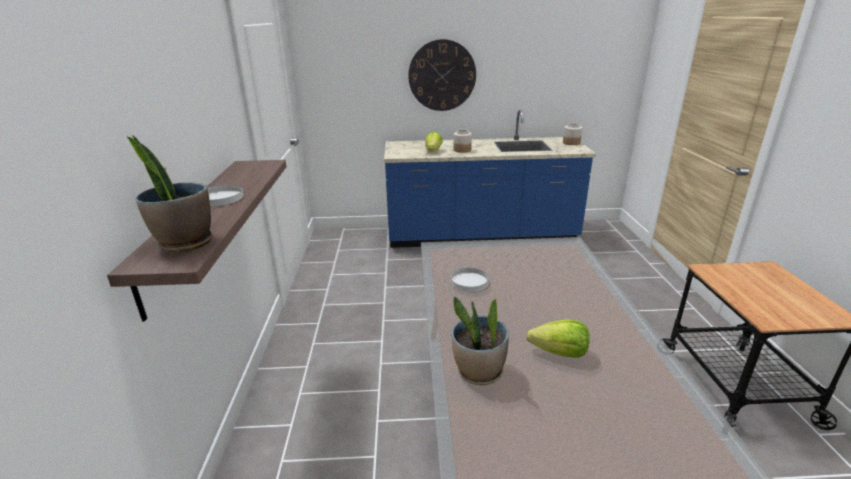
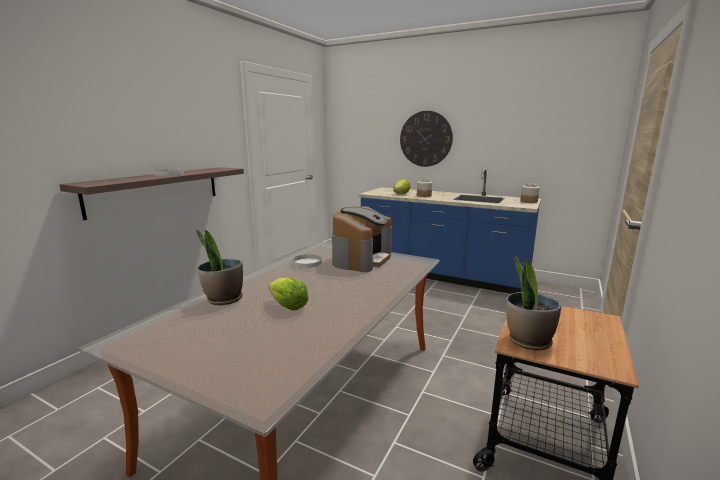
camera: 30 degrees right, 10 degrees down
(185, 243) = (109, 181): potted plant -> potted plant (528, 341)
(513, 258) = (361, 259): none -> coffee machine

